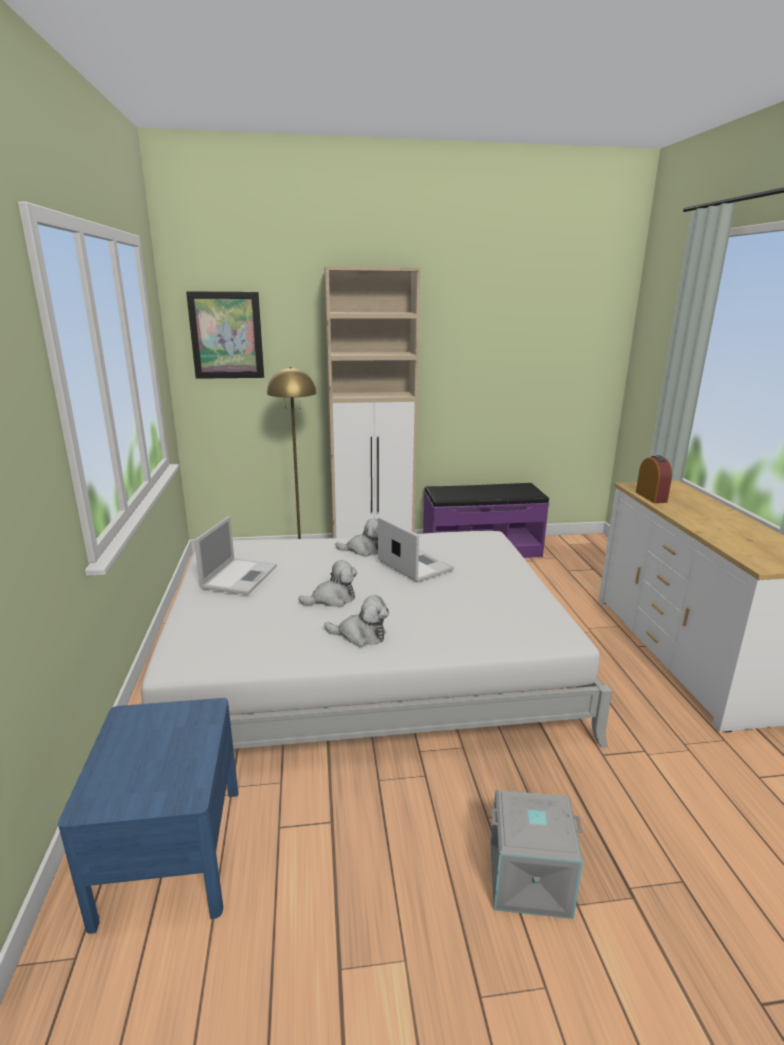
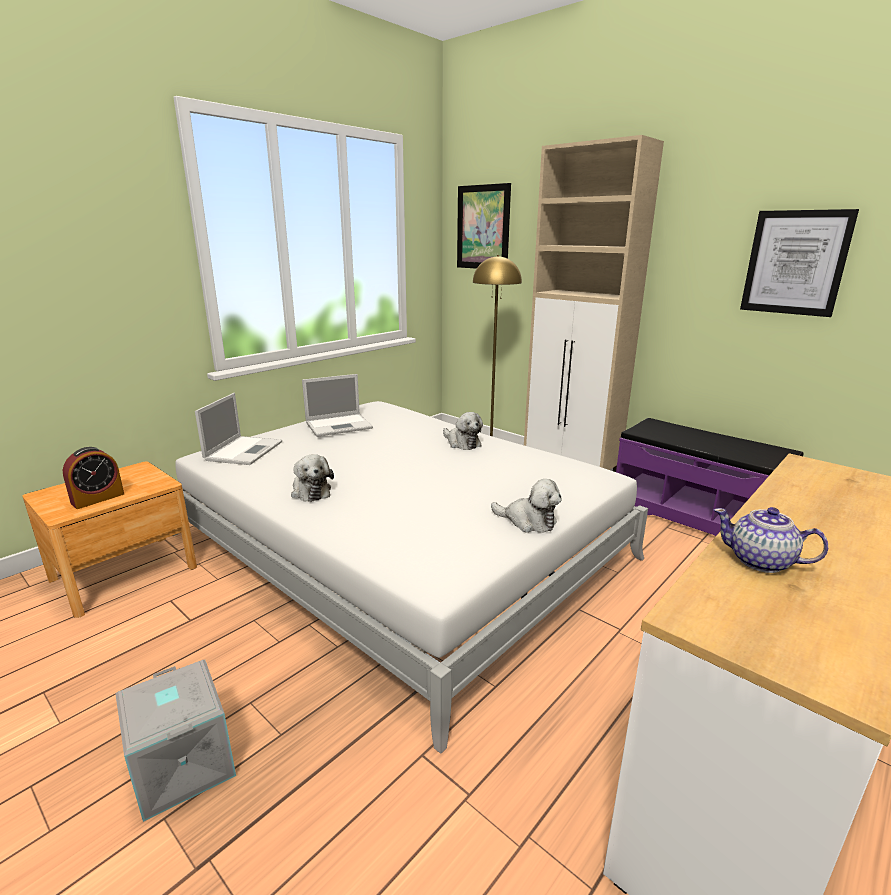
camera: 50 degrees right, 0 degrees up
(171, 852) = (124, 573): blue nightstand -> brown nightstand
(332, 599) = (353, 462): plush toy -> plush toy (528, 521)
(413, 565) = (465, 467): laptop -> laptop (244, 450)
(510, 359) = (795, 263): none -> picture
(651, 497) = (792, 482): alarm clock -> alarm clock (98, 498)
(725, 535) = (761, 562): none -> teapot

